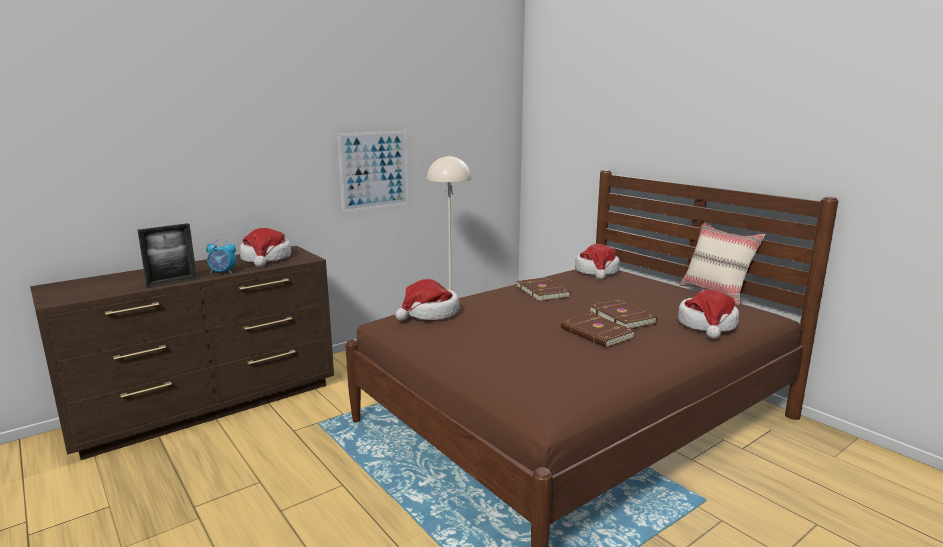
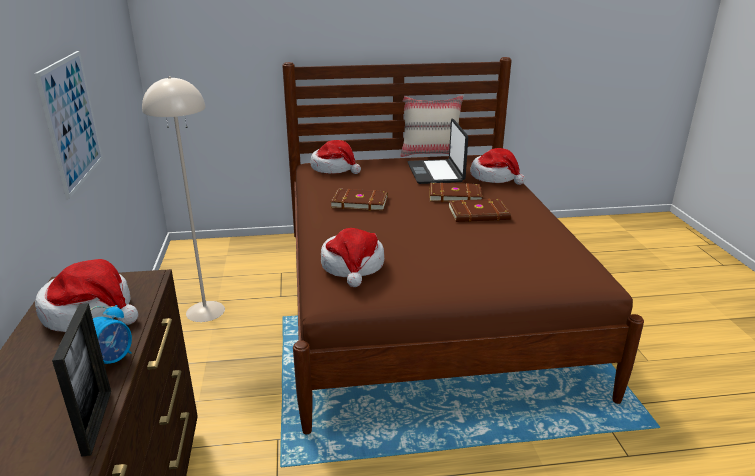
camera: 60 degrees left, 10 degrees up
(662, 301) = (436, 173): none -> laptop

